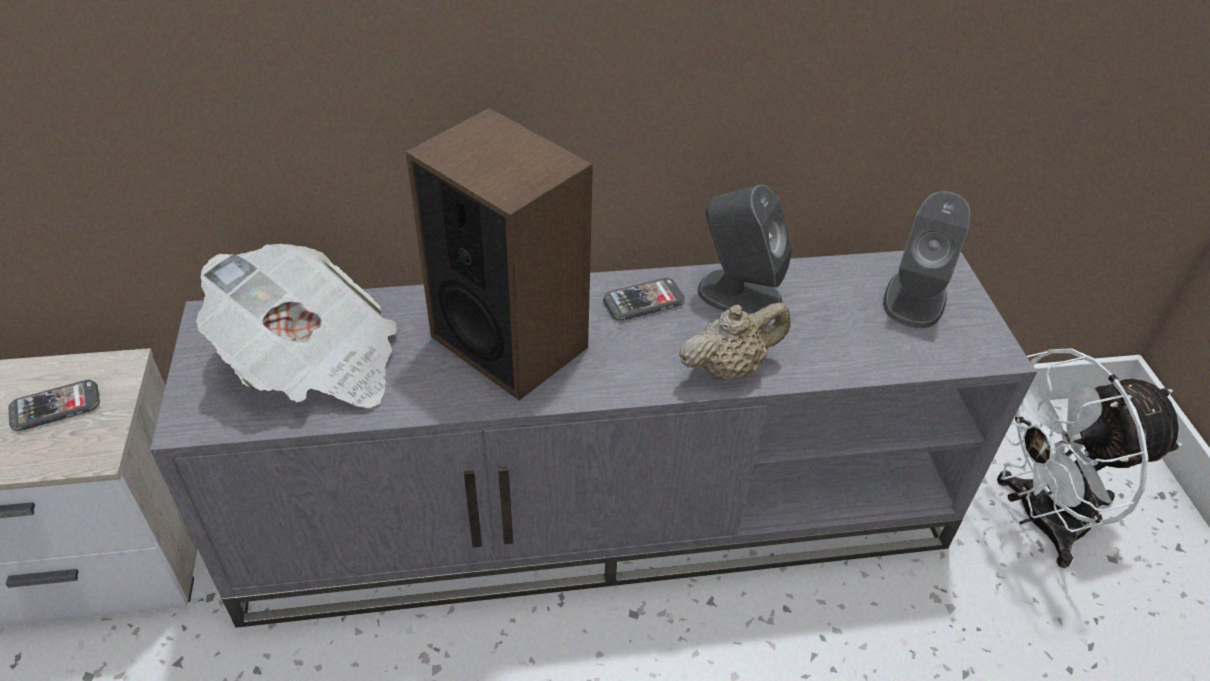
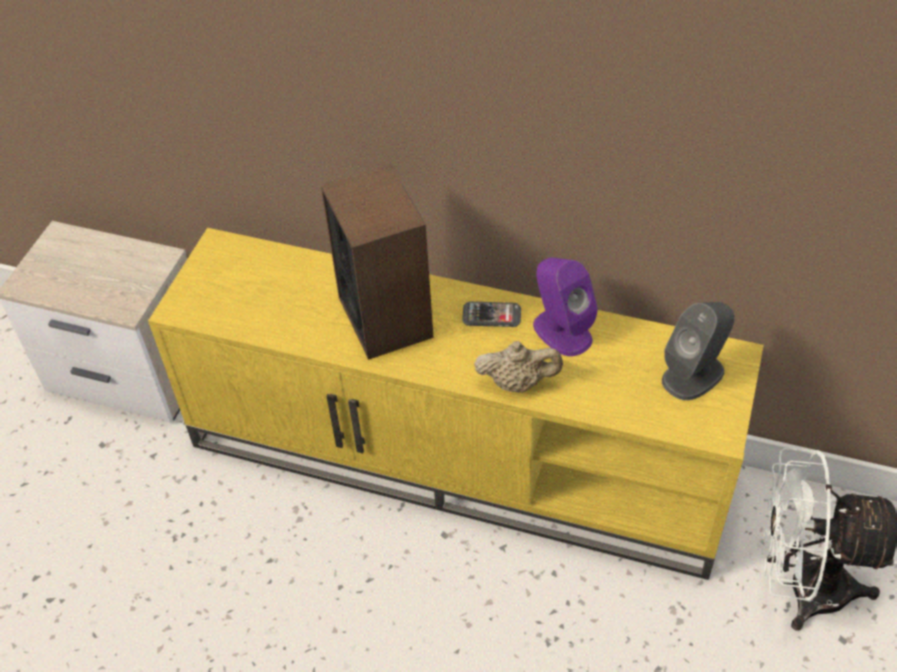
camera: 30 degrees right, 5 degrees up
(55, 407) = (118, 273): phone -> none
(313, 362) = (260, 293): newspaper -> none
(599, 513) = (460, 457): grey tv stand -> yellow tv stand
(738, 295) = (562, 331): grey speaker -> purple speaker

